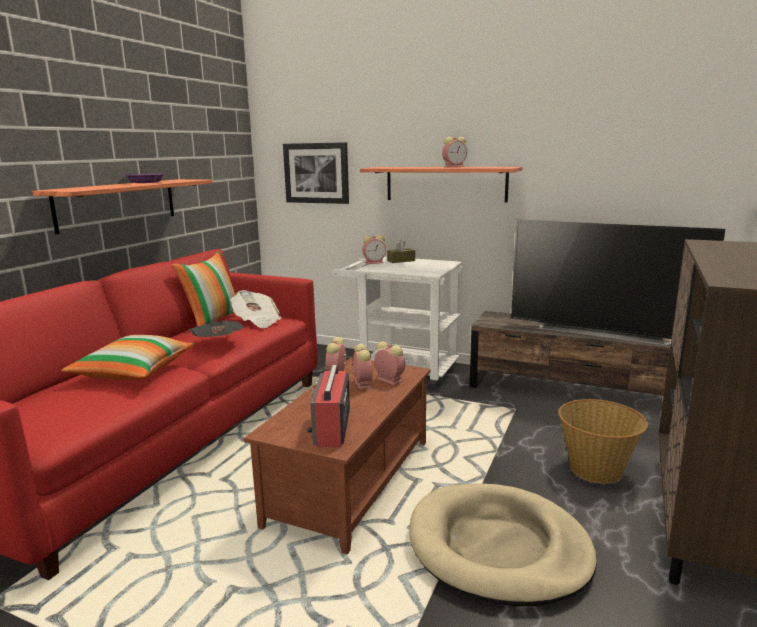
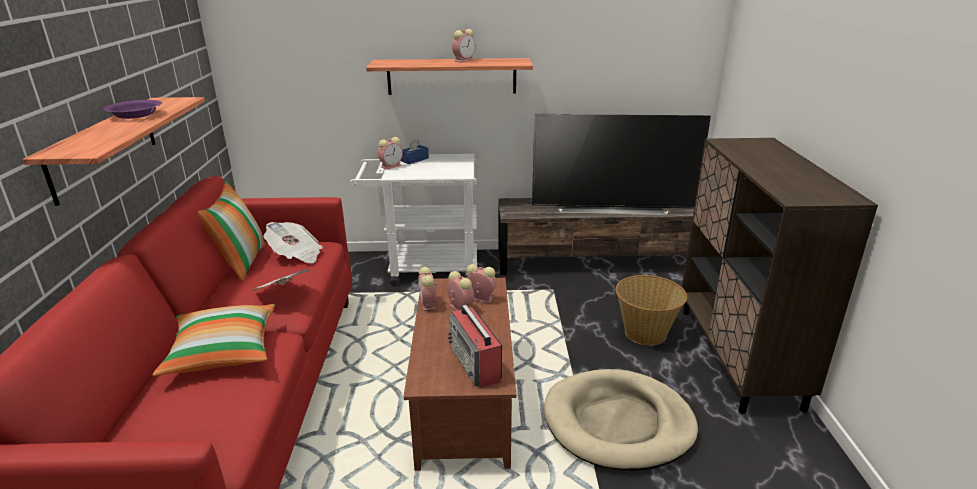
camera: 25 degrees left, 10 degrees up
(316, 173) = (298, 67): picture -> none
(401, 261) = (414, 159): brown tissue box -> blue tissue box

